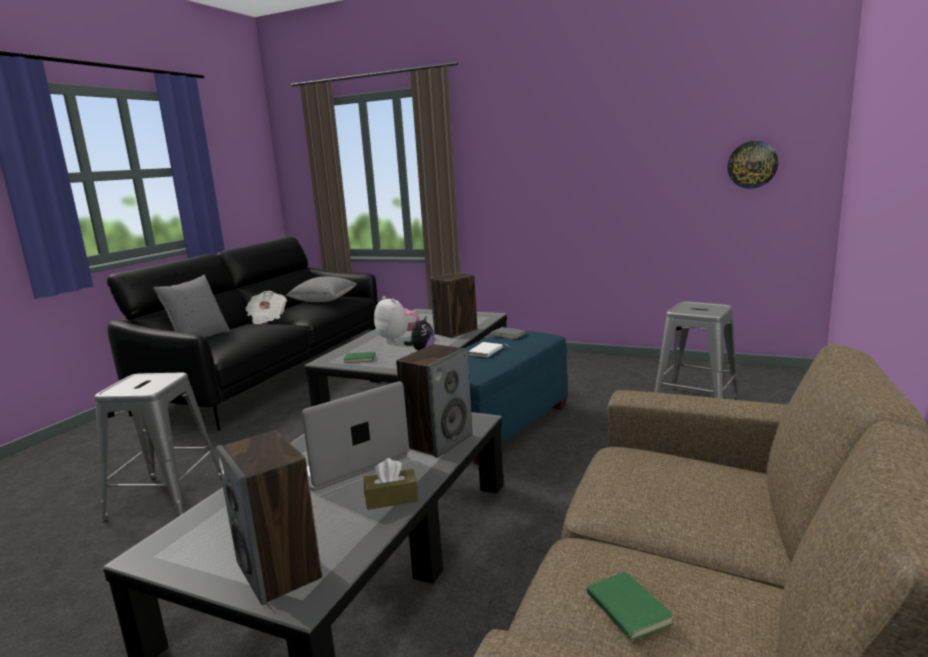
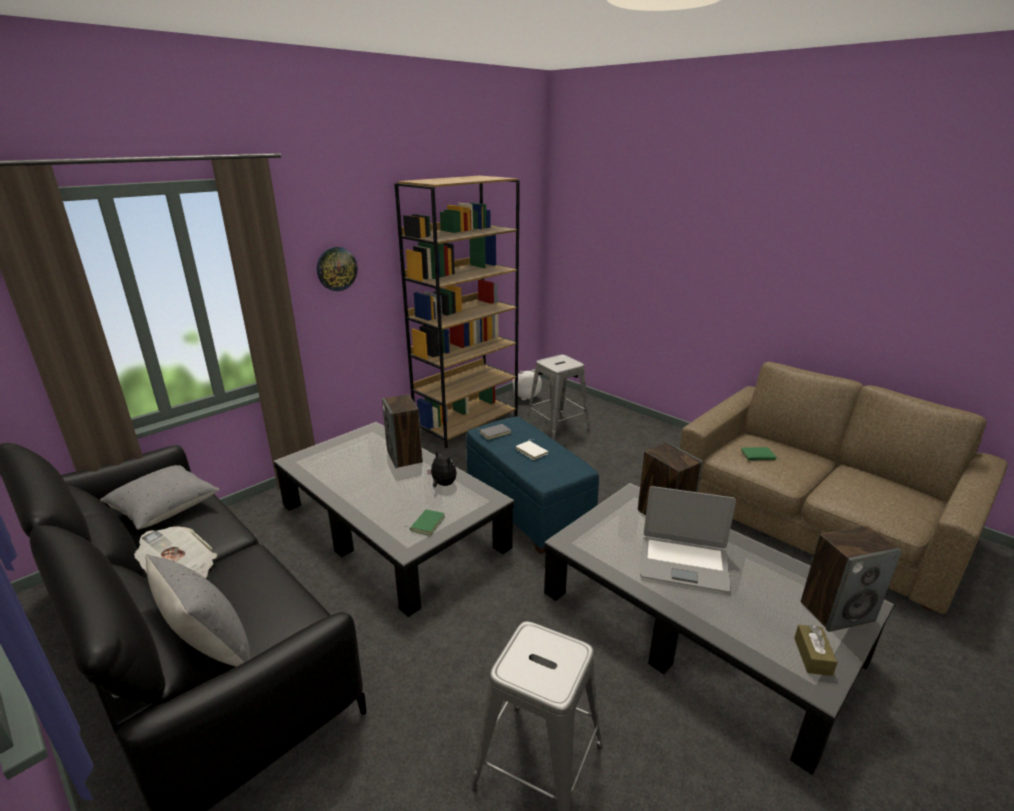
camera: 70 degrees left, 10 degrees up
(347, 461) = (683, 563): laptop -> laptop turned 60 degrees counterclockwise
(391, 498) = (748, 551): brown tissue box -> brown tissue box (812, 656)
(397, 338) = (382, 490): plush toy -> plush toy (525, 397)
(625, 610) = (884, 498): green book -> green book (758, 456)
(630, 365) = (467, 422): none -> brown bookcase
(752, 164) = (507, 250): wall clock -> wall clock (336, 269)

